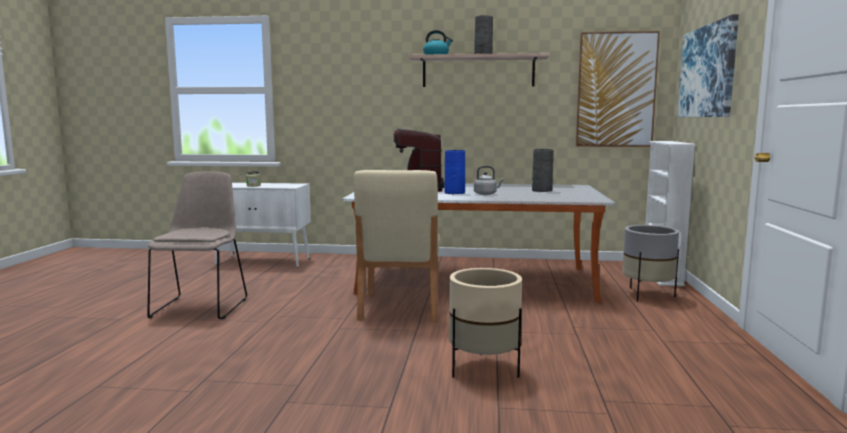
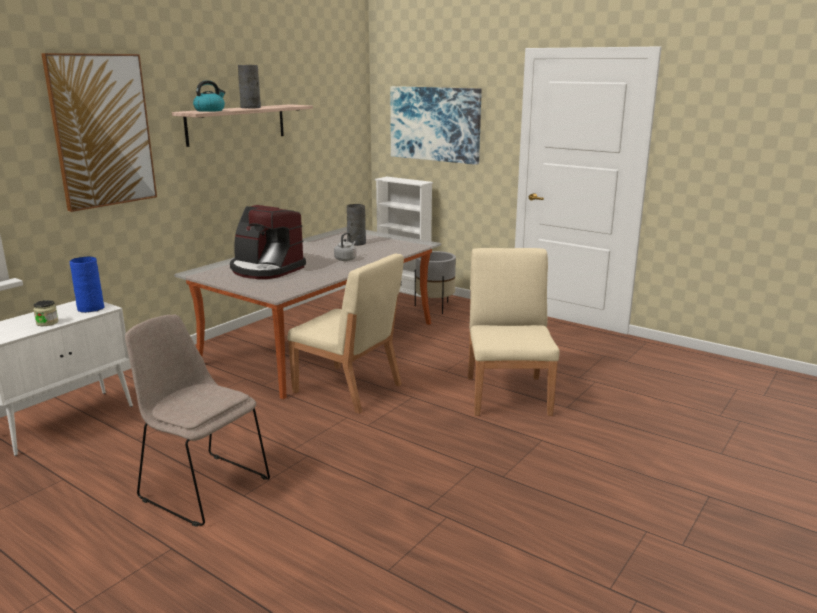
camera: 60 degrees left, 10 degrees up
(455, 193) = (320, 265): blue vase -> blue vase (90, 308)
(483, 369) = (508, 394): beige planter -> beige chair
(616, 90) = (338, 133): picture -> picture (102, 131)

